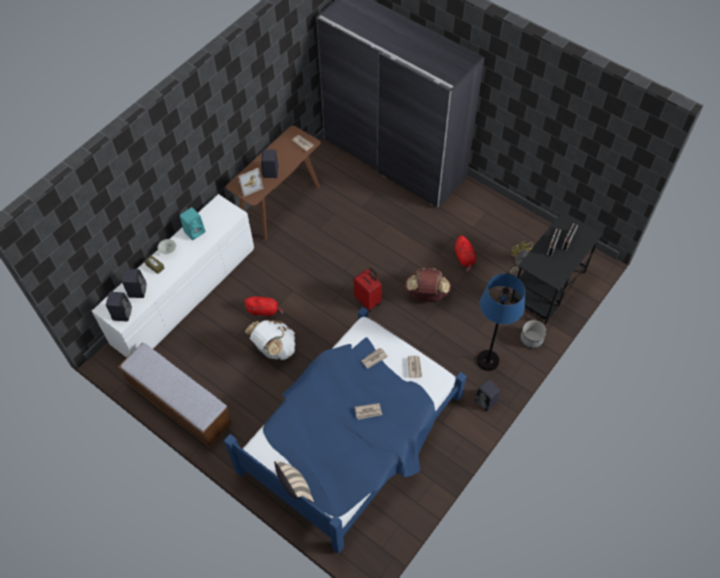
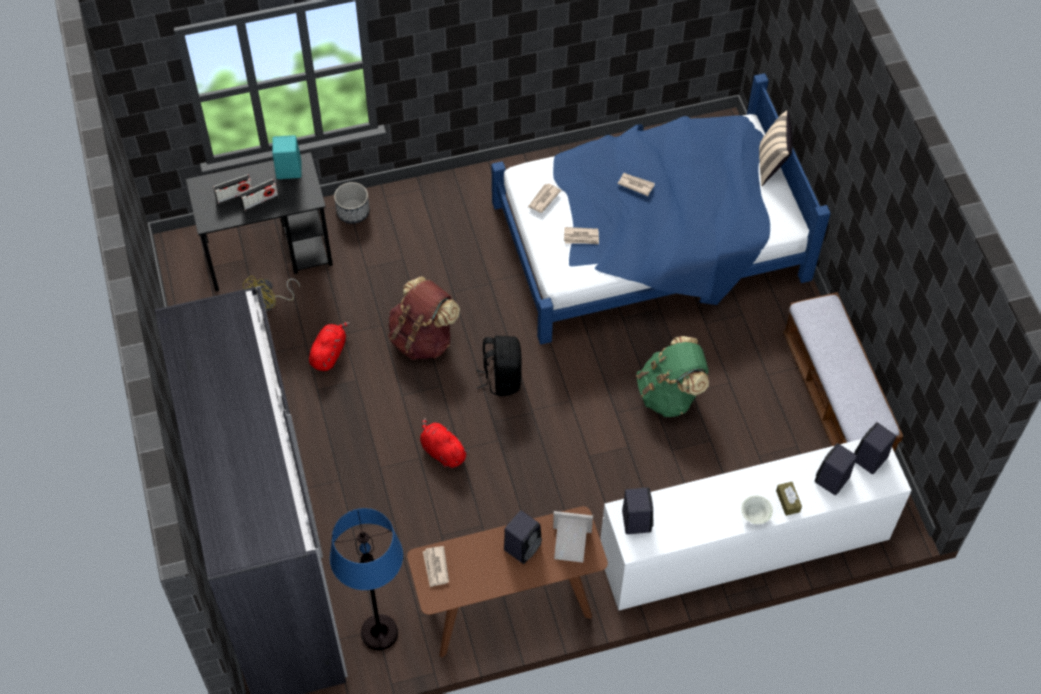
camera: 145 degrees left, 0 degrees up
(195, 231) = (698, 521): turquoise speaker -> turquoise speaker (287, 170)
(264, 310) = (648, 452): red plush toy -> red plush toy (442, 451)
(274, 348) = (670, 394): white backpack -> green backpack
(368, 300) = (501, 378): red suitcase -> black backpack
(486, 401) = (470, 184): black speaker -> black speaker (636, 520)
(487, 361) = (426, 221): blue floor lamp -> blue floor lamp (379, 632)

